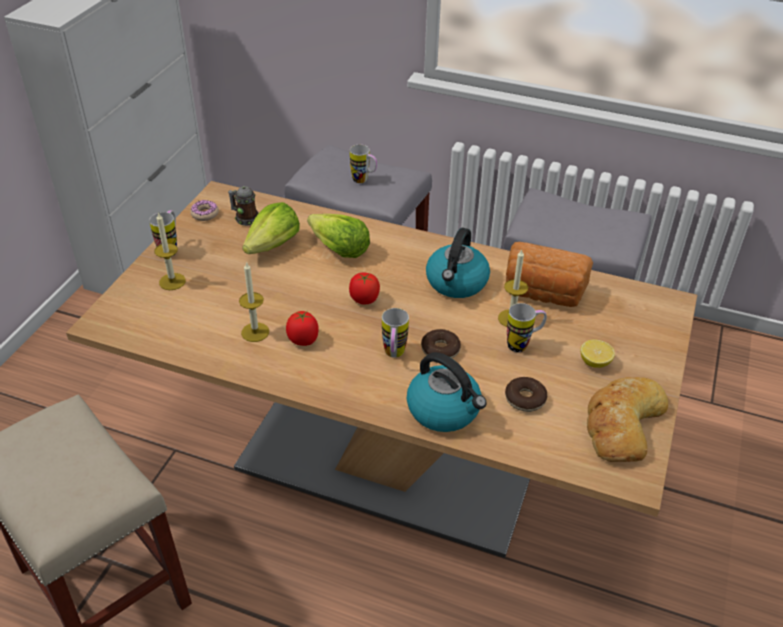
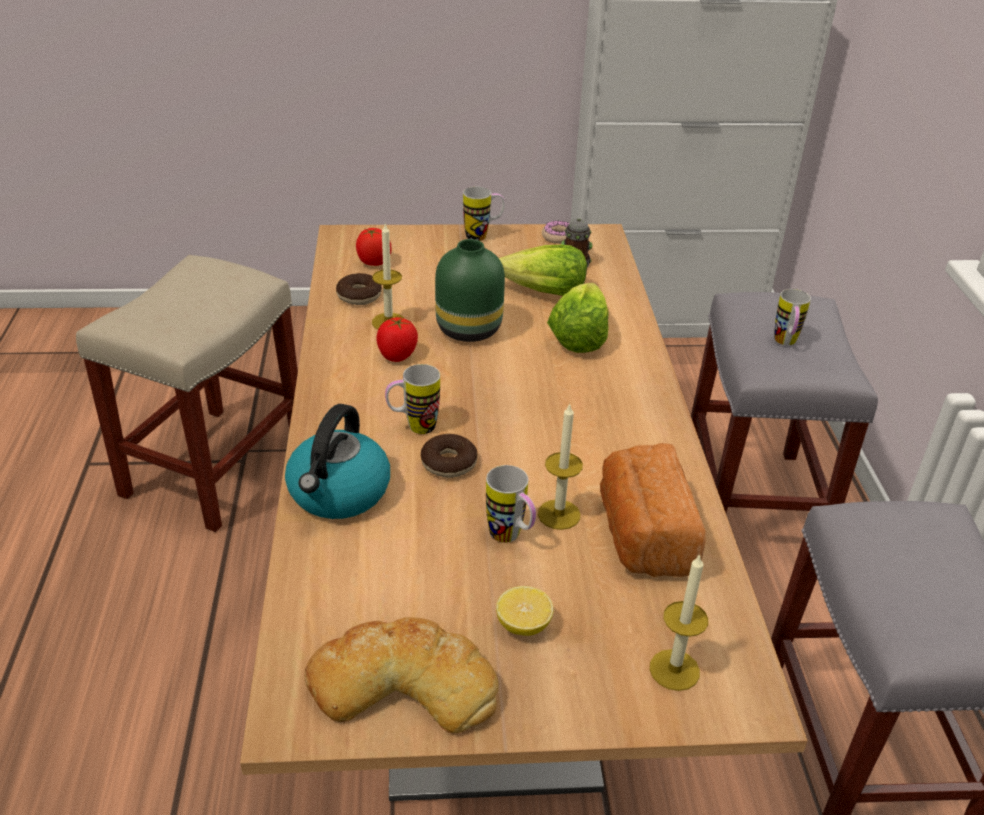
camera: 65 degrees right, 5 degrees down
(172, 281) = (432, 252): candle -> candle (674, 670)
(293, 295) = (468, 329): none -> green vase
(364, 300) = (499, 379): tomato -> tomato (374, 262)
(456, 283) = (594, 446): kettle -> none
(525, 399) = (399, 563): donut -> donut (359, 296)

